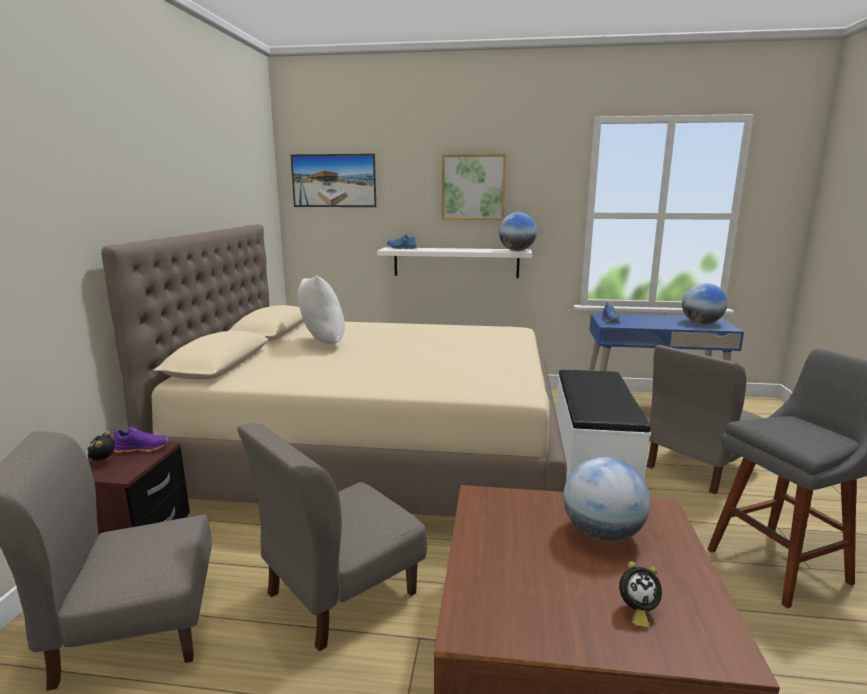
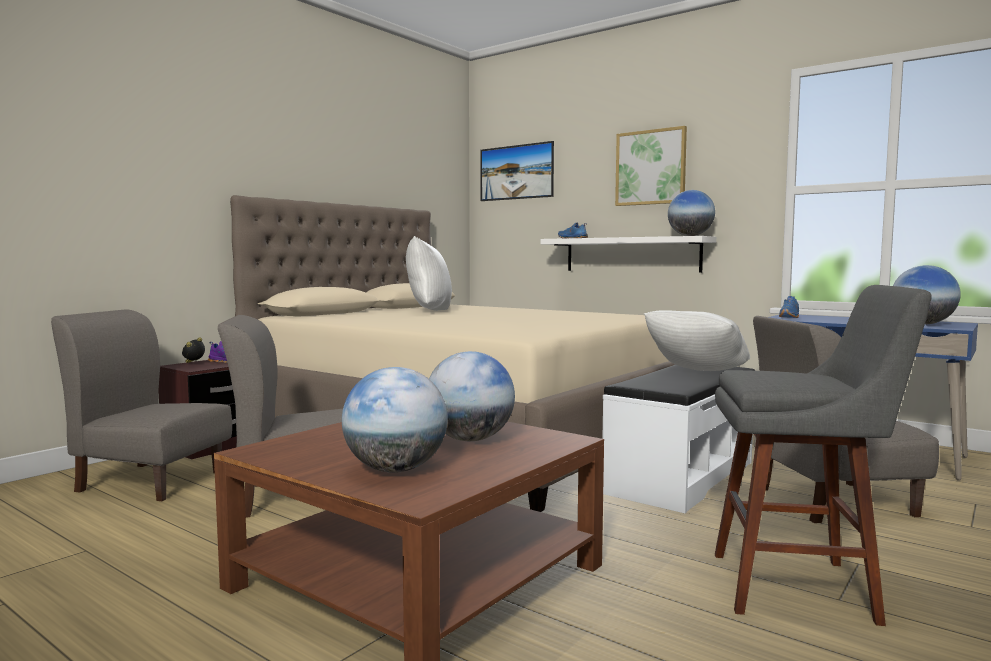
camera: 30 degrees right, 10 degrees down
(598, 386) = (696, 373): none -> white pillow
(636, 612) = (396, 470): alarm clock -> globe

